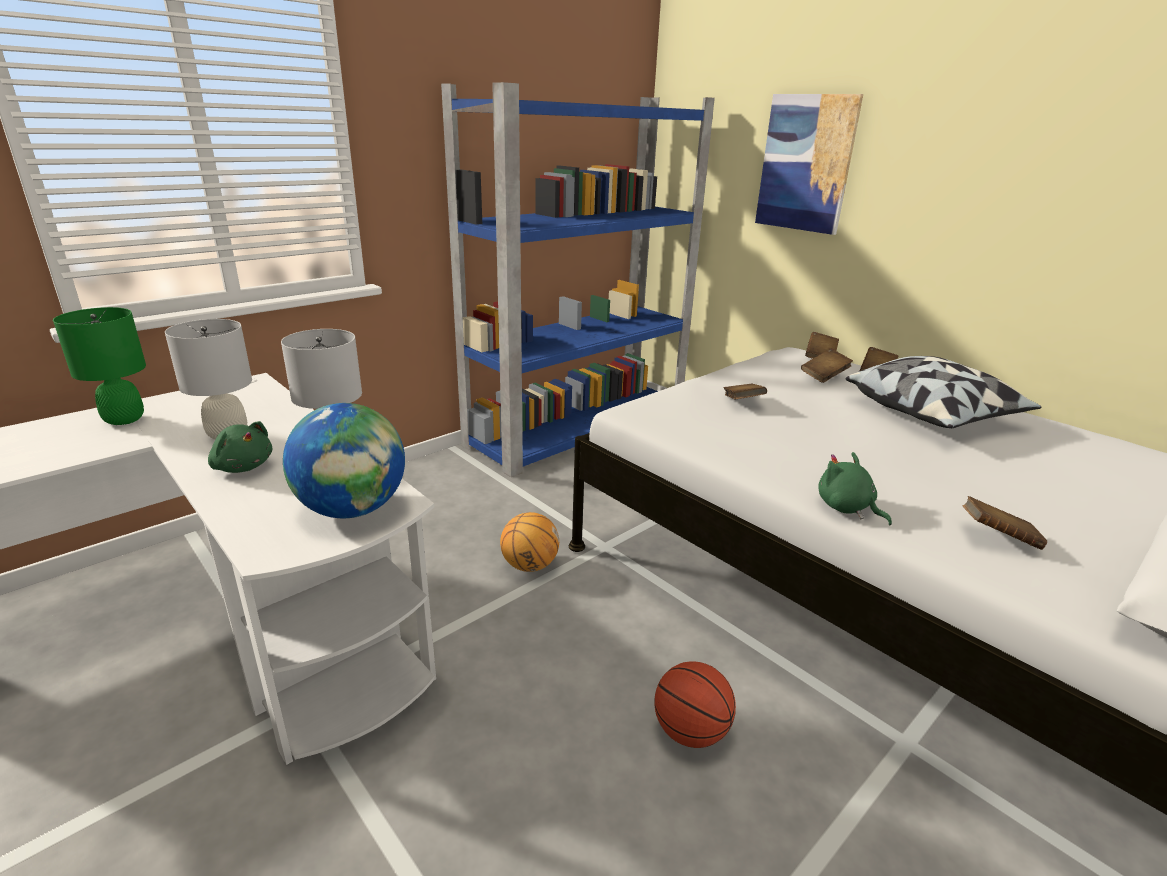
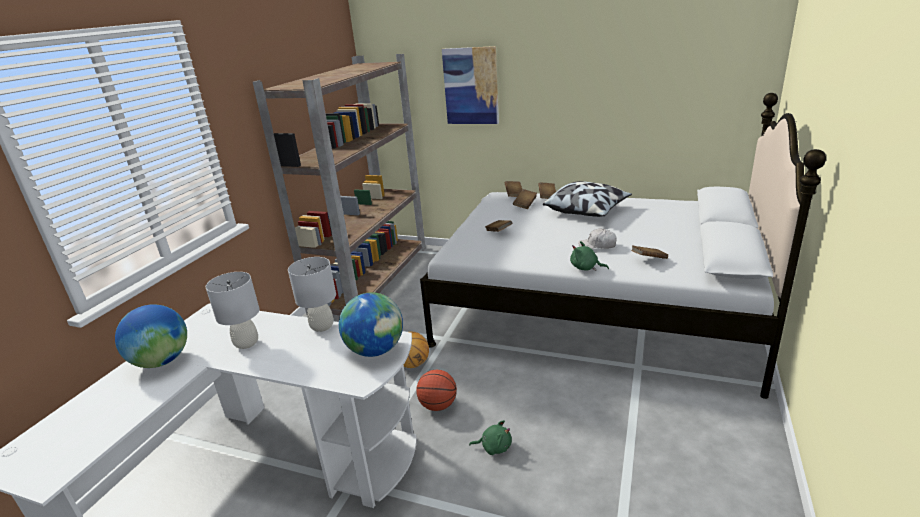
camera: 25 degrees left, 0 degrees up
(125, 421) = (162, 361): green table lamp -> globe
(242, 466) = (283, 355): green plush toy -> green plush toy (494, 447)
(579, 427) = (372, 277): blue bookcase -> brown bookcase
(690, 731) = (552, 402): basketball -> basketball (438, 405)
(904, 476) = (597, 245): none -> white cap

